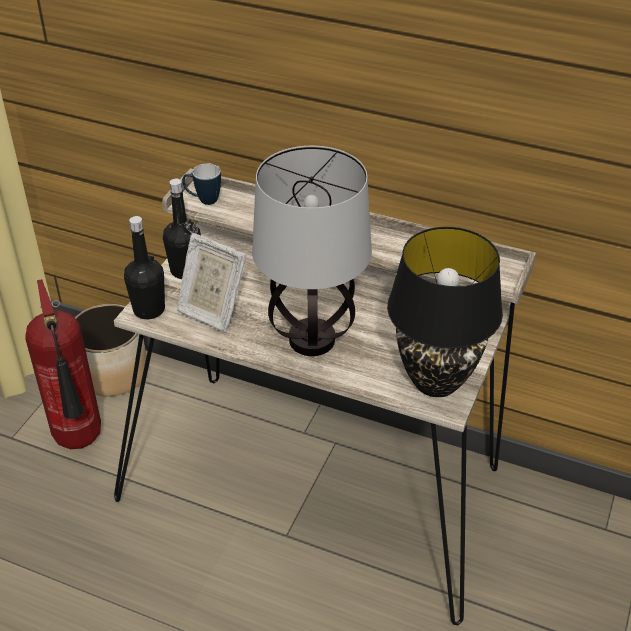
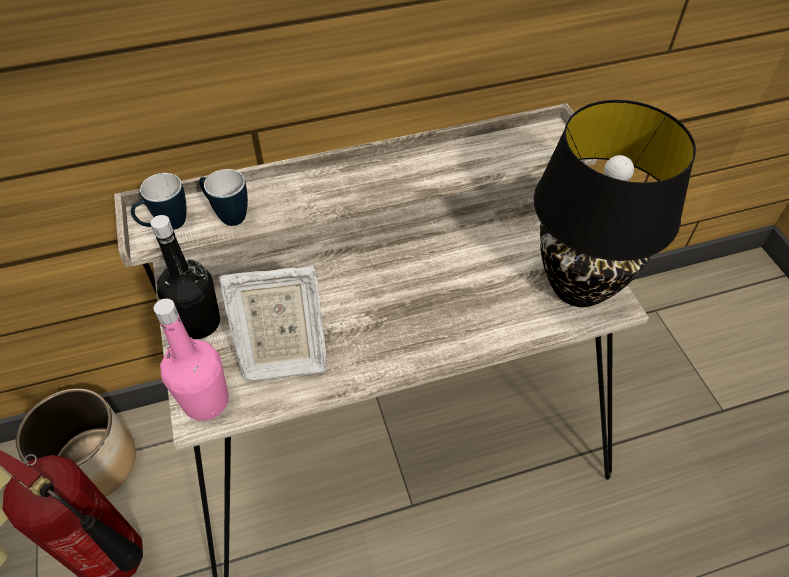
camera: 40 degrees left, 10 degrees up
(149, 310) = (206, 401): black bottle -> pink bottle
(240, 211) = (227, 215): none -> mug
(312, 339) = (422, 317): table lamp -> none

